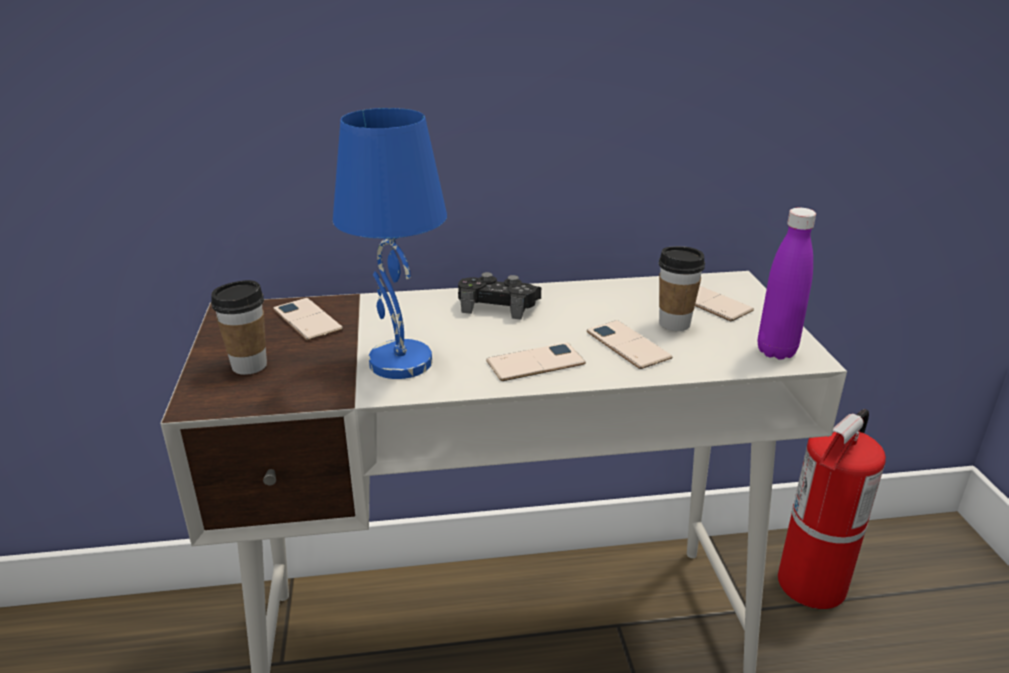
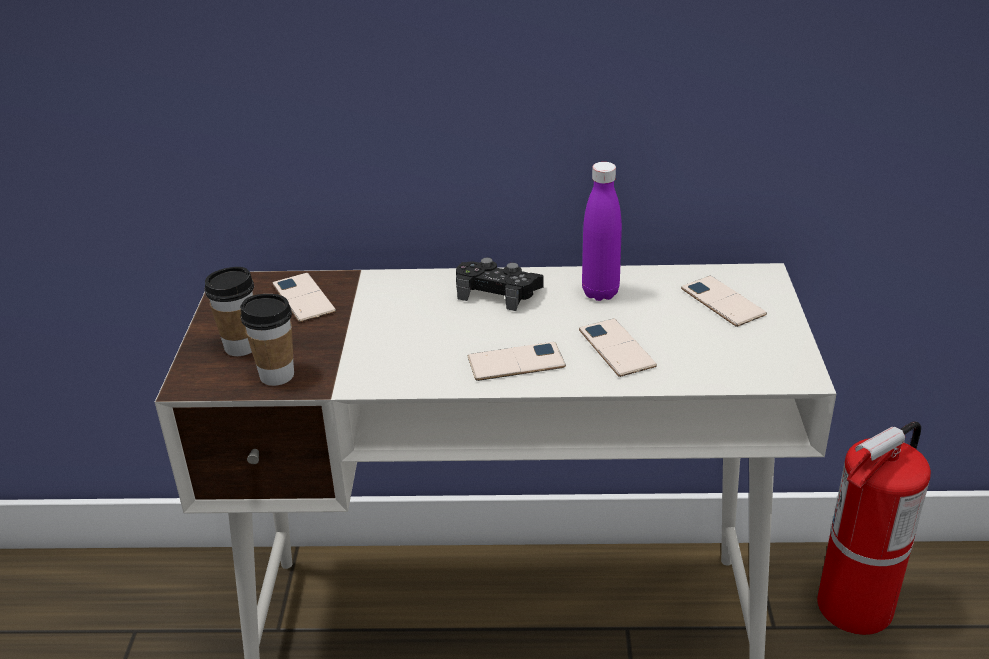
camera: 10 degrees right, 5 degrees up
(398, 362) = (382, 352): blue table lamp -> none
(674, 324) = (674, 326): cup -> cup (277, 375)
(776, 351) = (770, 366): purple bottle -> purple bottle (600, 293)

